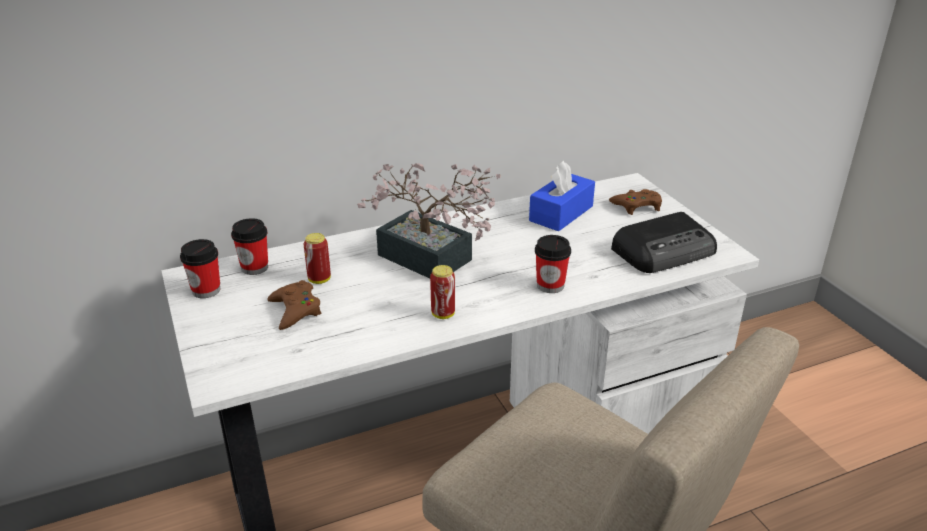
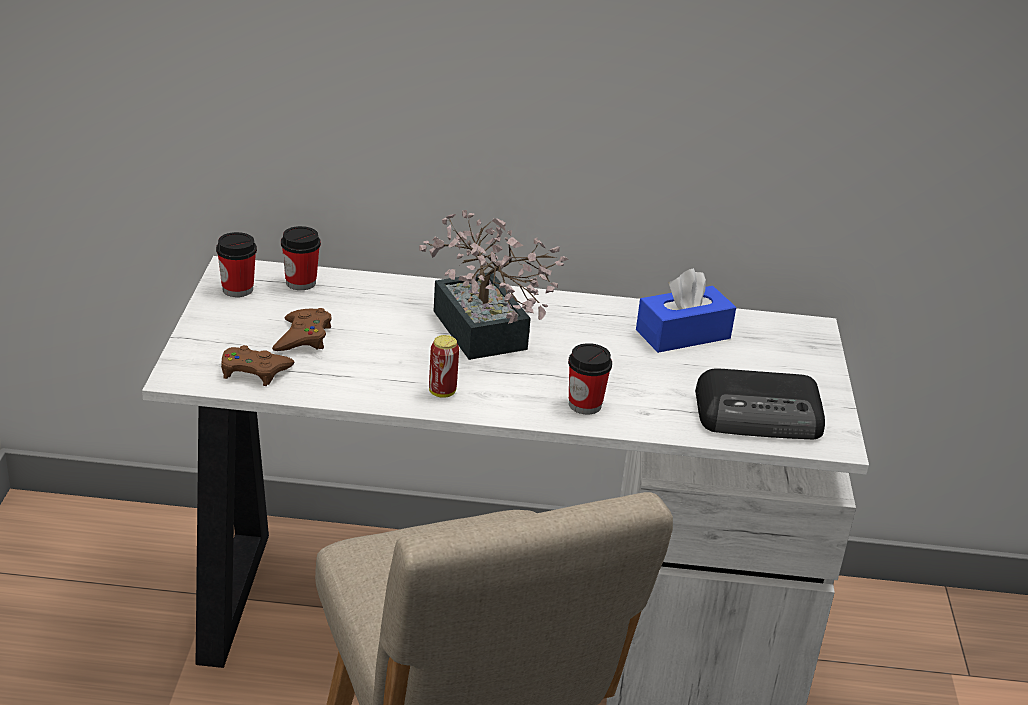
camera: 25 degrees right, 0 degrees up
(319, 279) = (352, 316): can -> none
(637, 206) = (786, 356): brown game controller -> brown game controller (254, 371)

